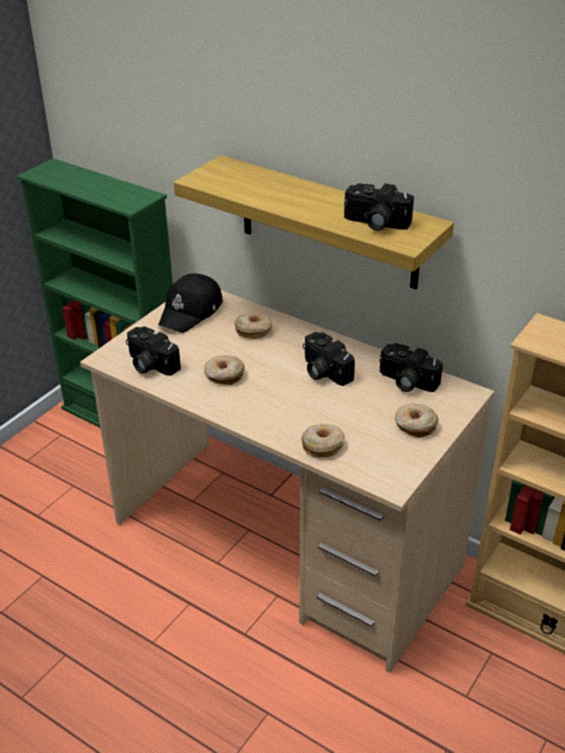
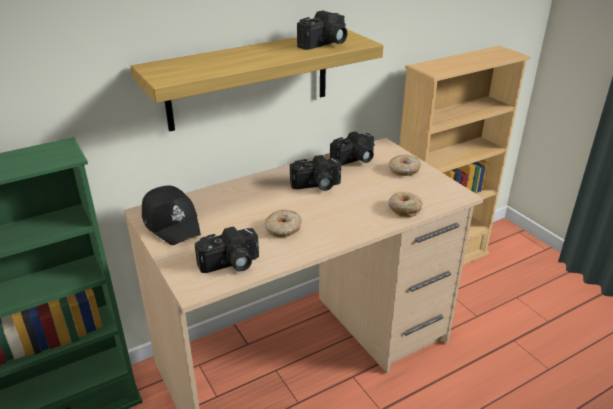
camera: 65 degrees left, 5 degrees down
(253, 330) = (234, 200): donut -> none

